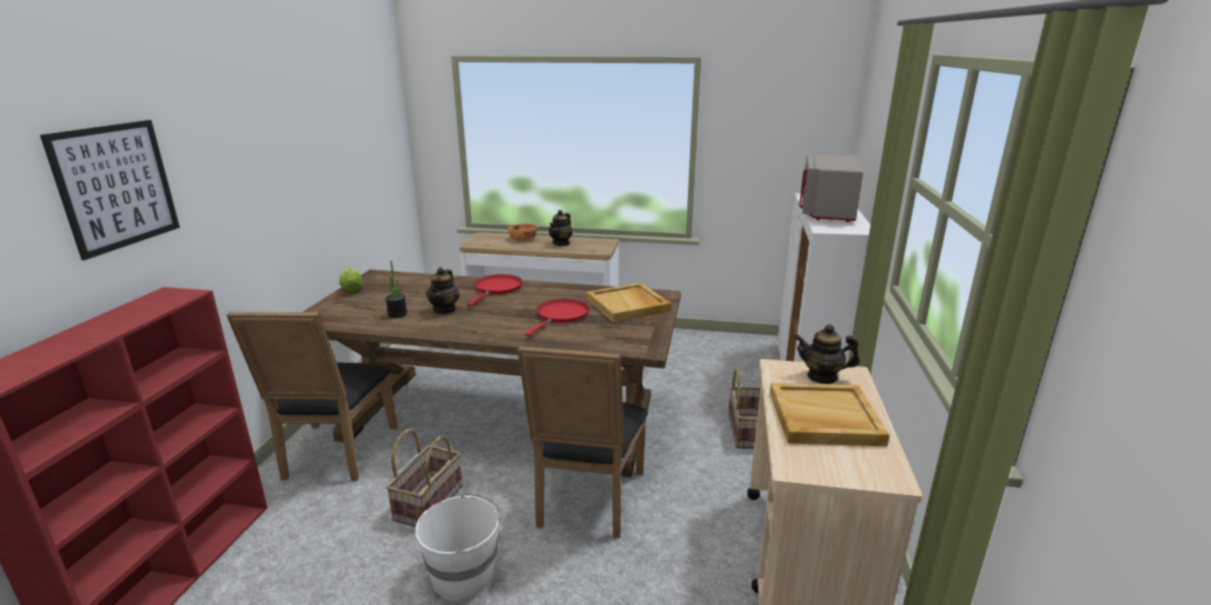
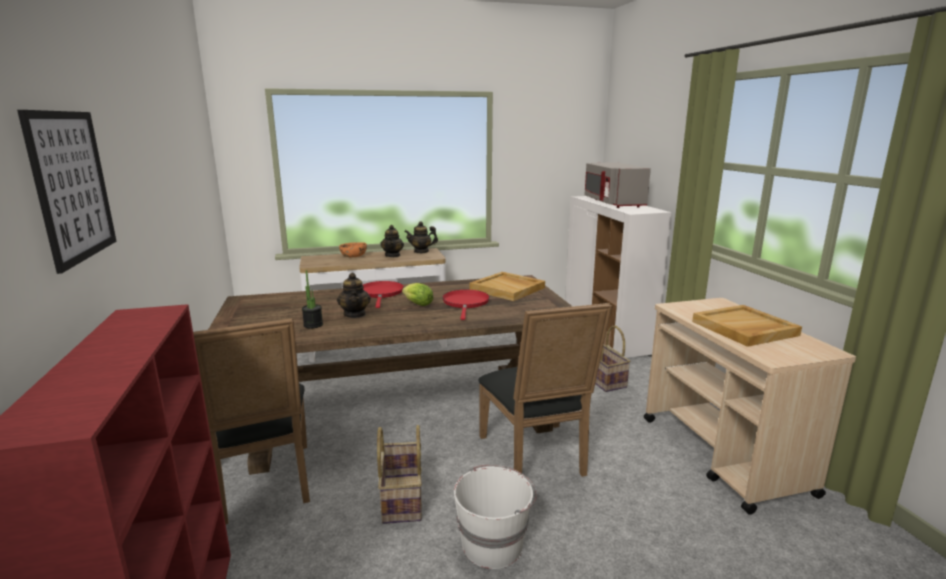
camera: 25 degrees left, 5 degrees down
(351, 289) = (231, 313): lettuce -> lettuce (416, 304)
(822, 377) = (707, 307): teapot -> teapot (421, 251)

